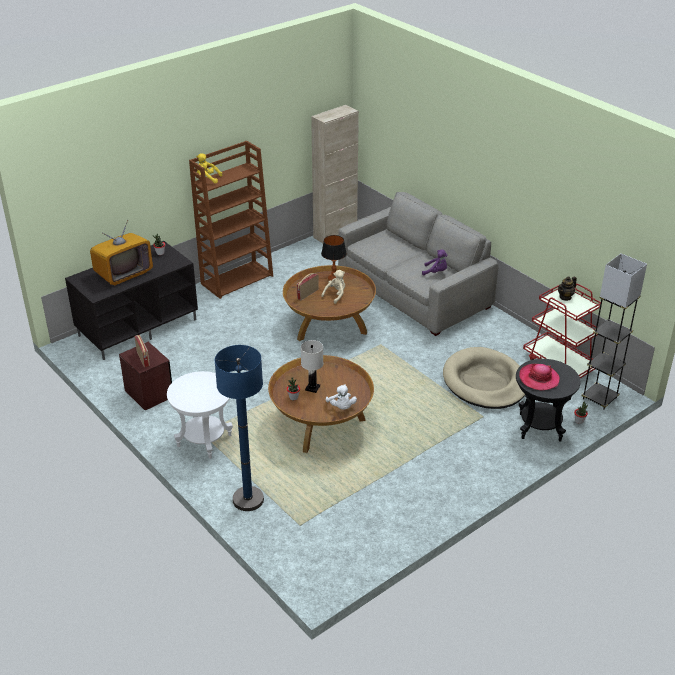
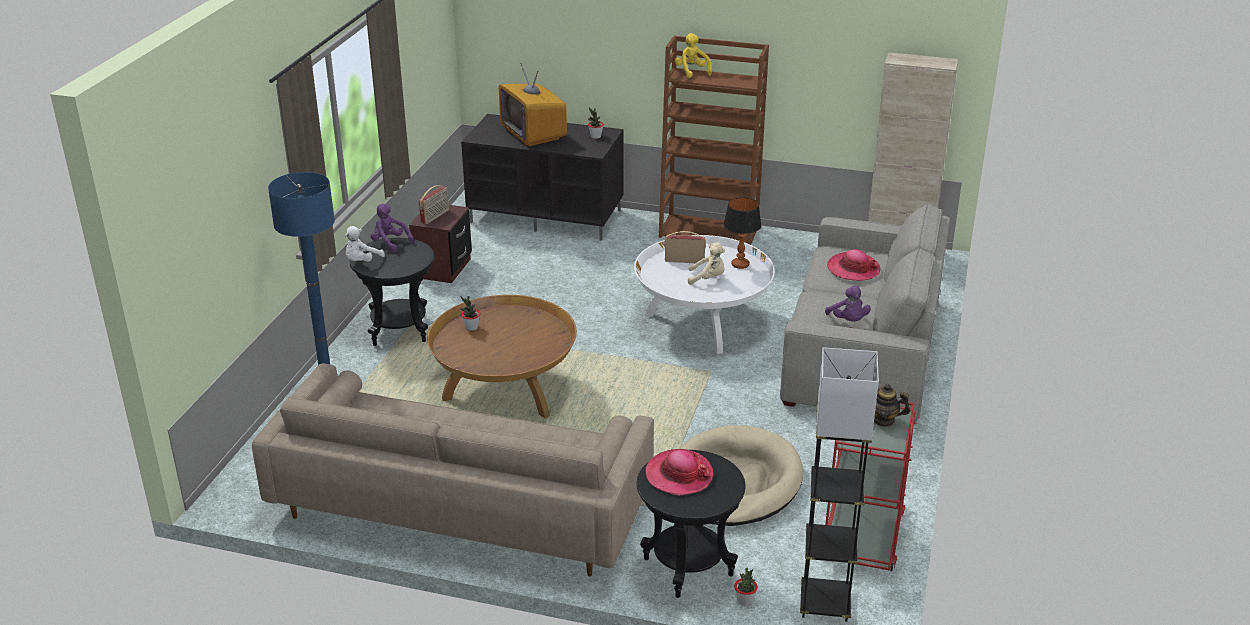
camera: 55 degrees right, 5 degrees down
(123, 273) = (533, 134): television -> television turned 45 degrees clockwise
(179, 385) = (390, 243): none -> purple plush toy
(204, 441) = (399, 330): white side table -> black side table
(312, 388) = (502, 332): white table lamp -> none
(329, 325) = (702, 322): brown coffee table -> white coffee table
(341, 407) = (487, 364): white plush toy -> white plush toy (362, 261)
(388, 247) = (853, 269): none -> hat
(419, 485) = (462, 505): none -> beige sofa

